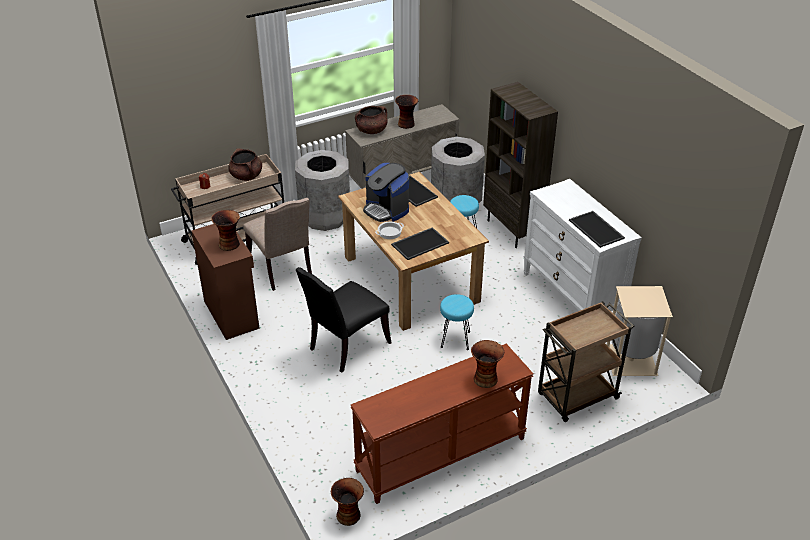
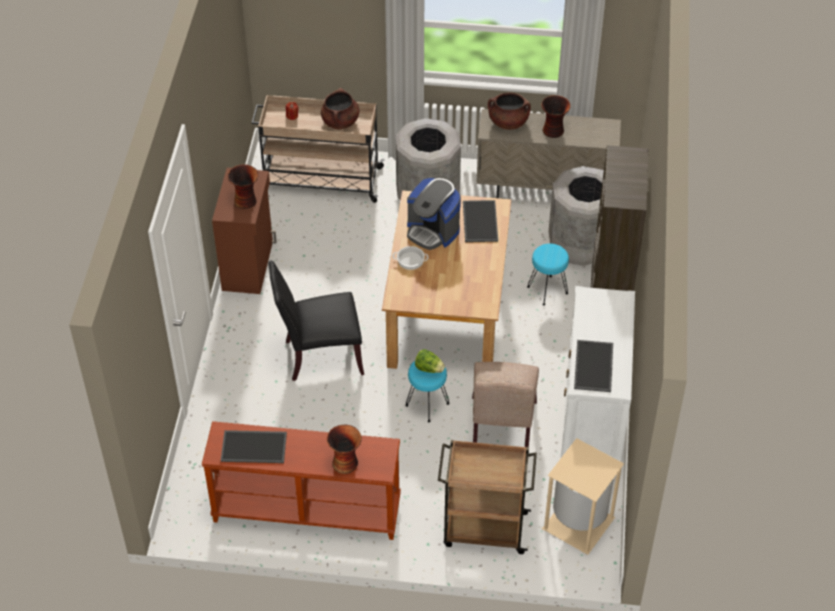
camera: 35 degrees right, 10 degrees up
(282, 269) = (334, 239): beige chair -> beige chair (502, 431)
(348, 514) = (183, 517): vase -> none
(386, 209) = (432, 231): coffee machine -> coffee machine turned 45 degrees counterclockwise
(420, 243) = (427, 287): tray -> tray (254, 446)
(457, 302) = (429, 368): none -> lettuce

